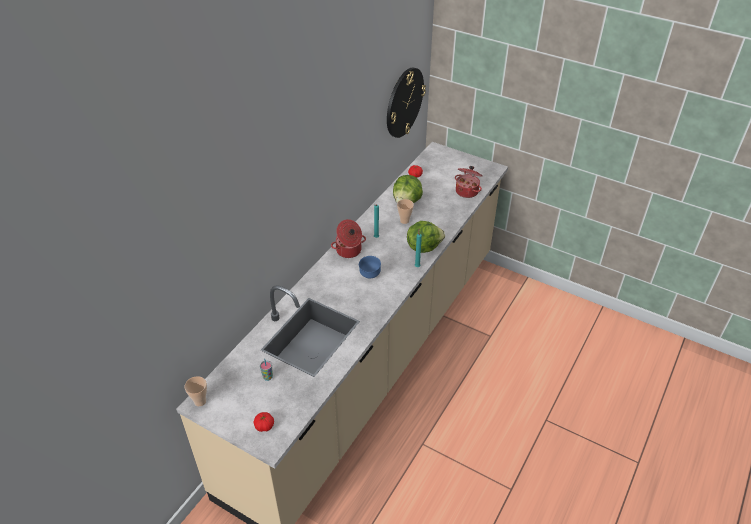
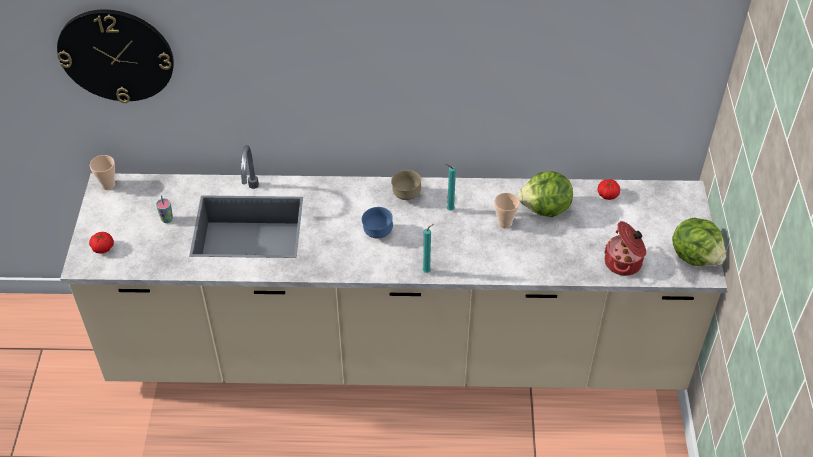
camera: 60 degrees right, 5 degrees up
(349, 251) = (406, 195): cooking pot -> brown bowl
(404, 102) = (632, 87): wall clock -> wall clock (116, 55)
(423, 247) = (469, 262): lettuce -> lettuce (695, 256)

